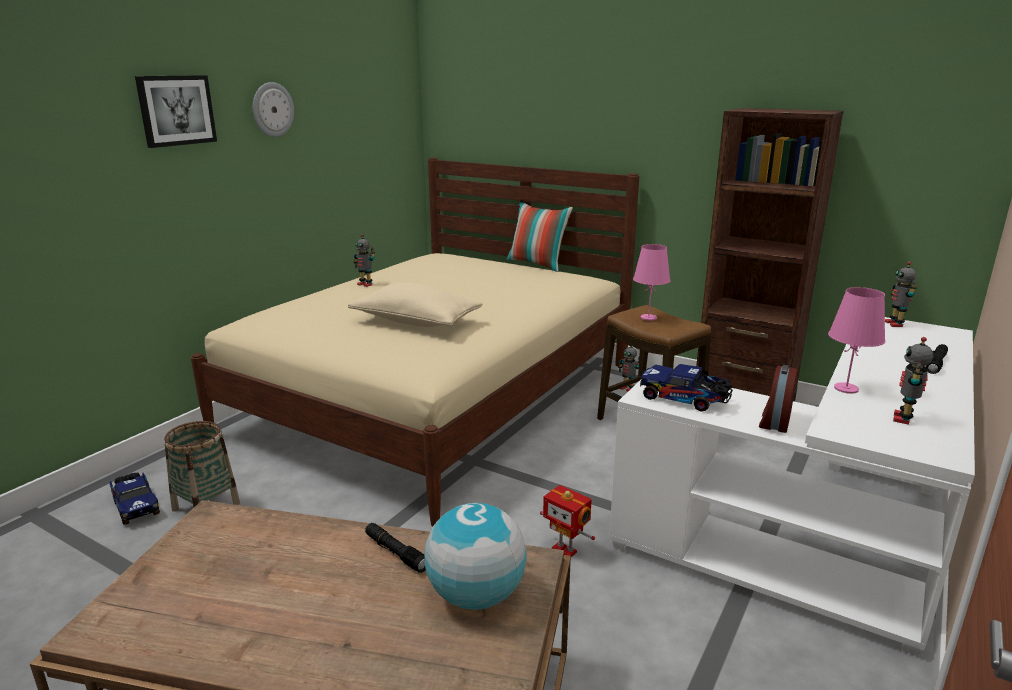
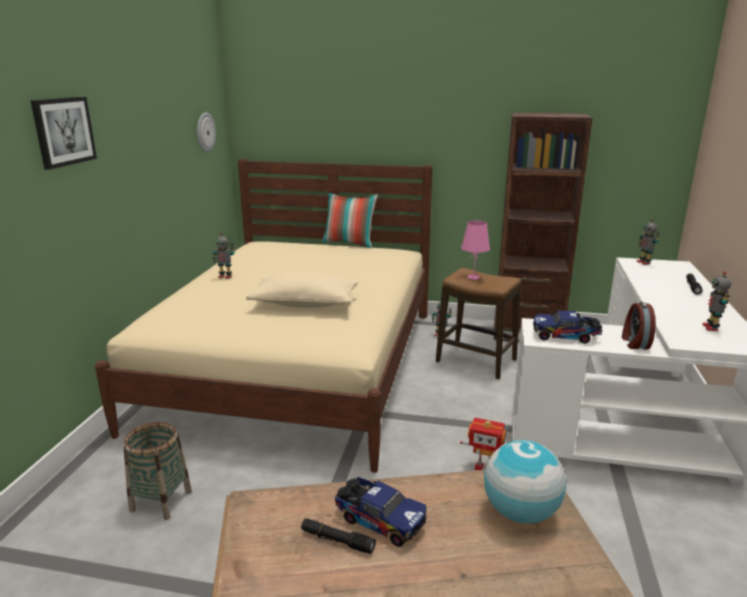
camera: 20 degrees left, 0 degrees up
(136, 506) = (89, 516): toy truck -> toy truck (378, 520)
(272, 109) = (131, 125): wall clock -> wall clock (205, 132)
(396, 553) = (434, 495): black flashlight -> black flashlight (337, 540)
(845, 388) = (660, 312): pink table lamp -> none

